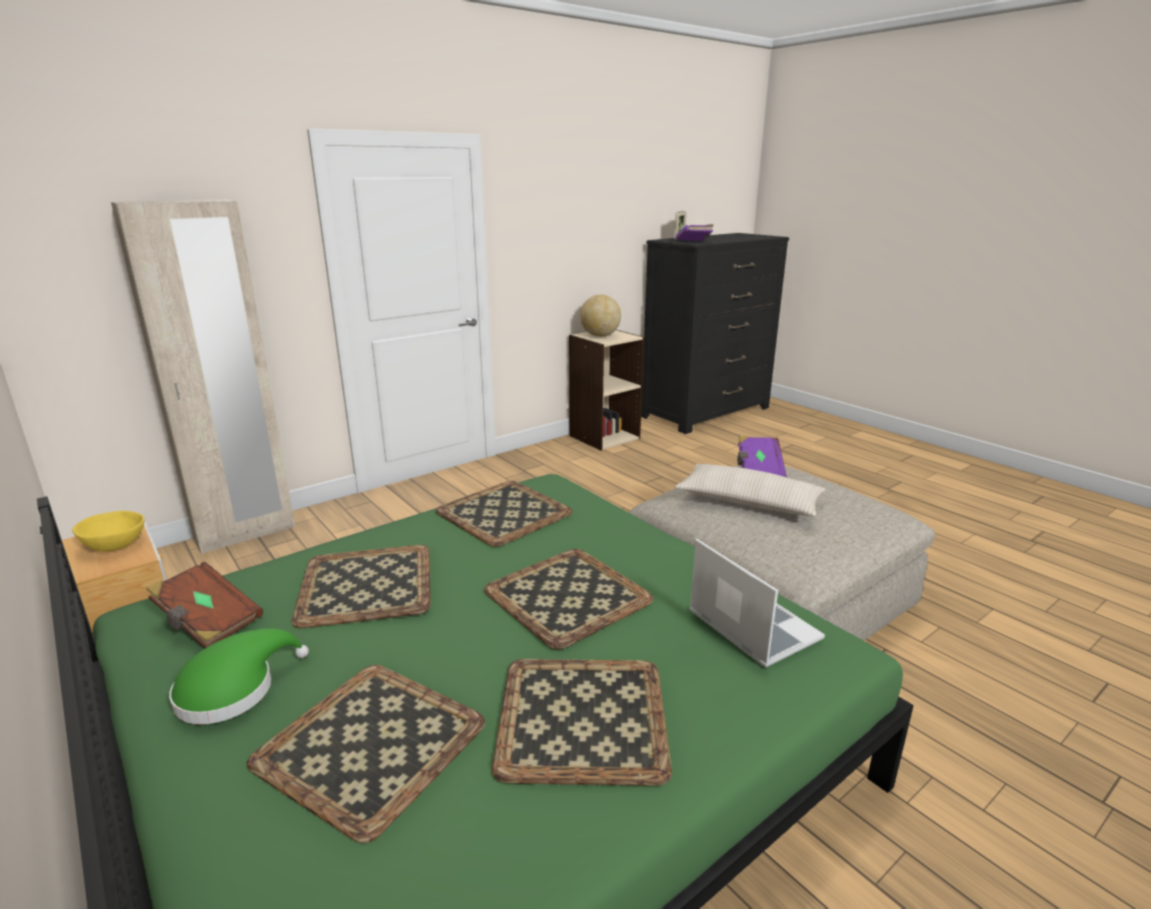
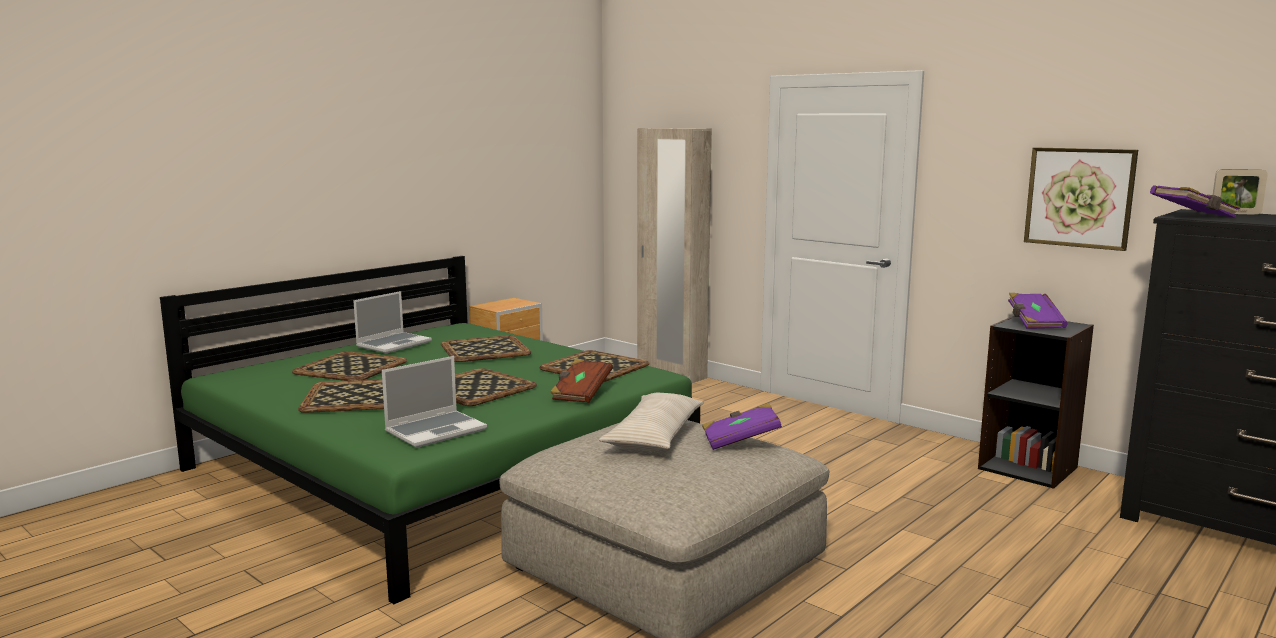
camera: 80 degrees right, 10 degrees down
(114, 545) = (510, 304): yellow bowl -> none
(208, 621) = (450, 332): brown book -> brown book (581, 393)
(233, 689) = (394, 344): green hat -> laptop
(593, 240) = (1079, 197): none -> picture
(600, 336) = (1034, 323): globe -> purple book
(604, 437) = (1028, 468): beige bookcase -> black bookcase

